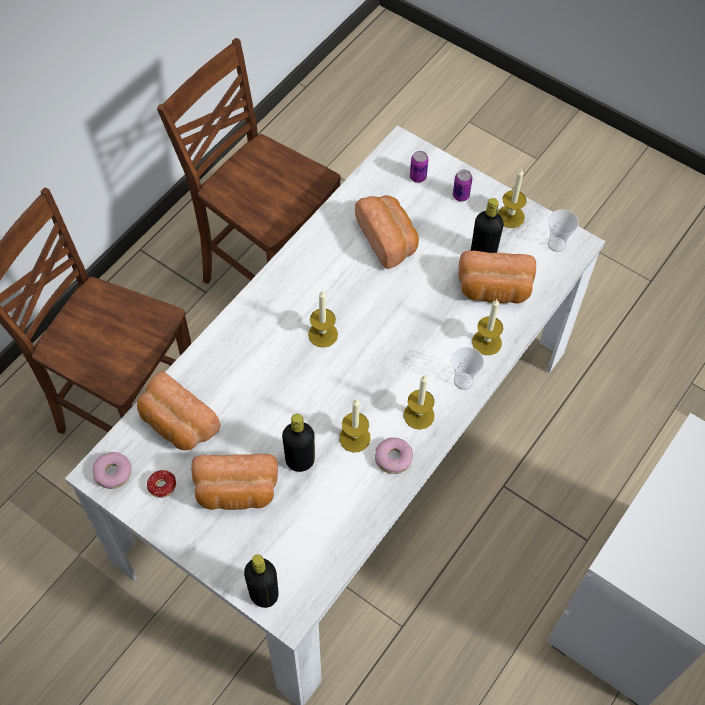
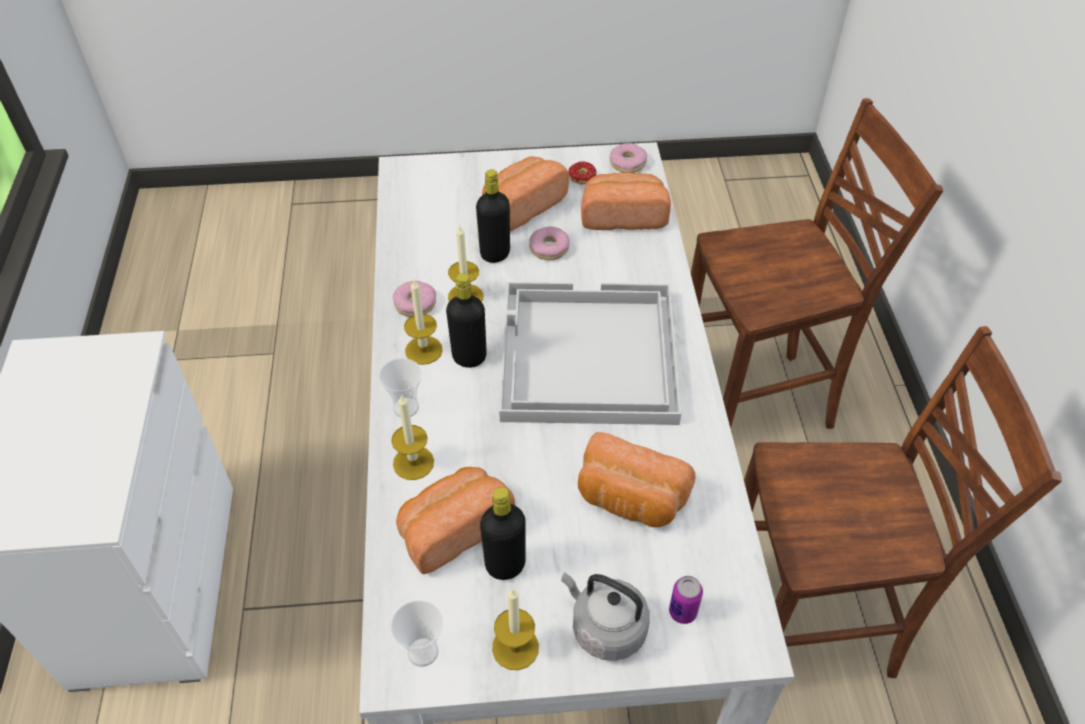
camera: 140 degrees right, 10 degrees down
(258, 436) = (549, 248): none -> donut
(264, 594) = (432, 169): black bottle -> black bottle (469, 357)
(323, 334) = (586, 356): candle -> white tray
(460, 195) = (605, 628): can -> grey kettle

